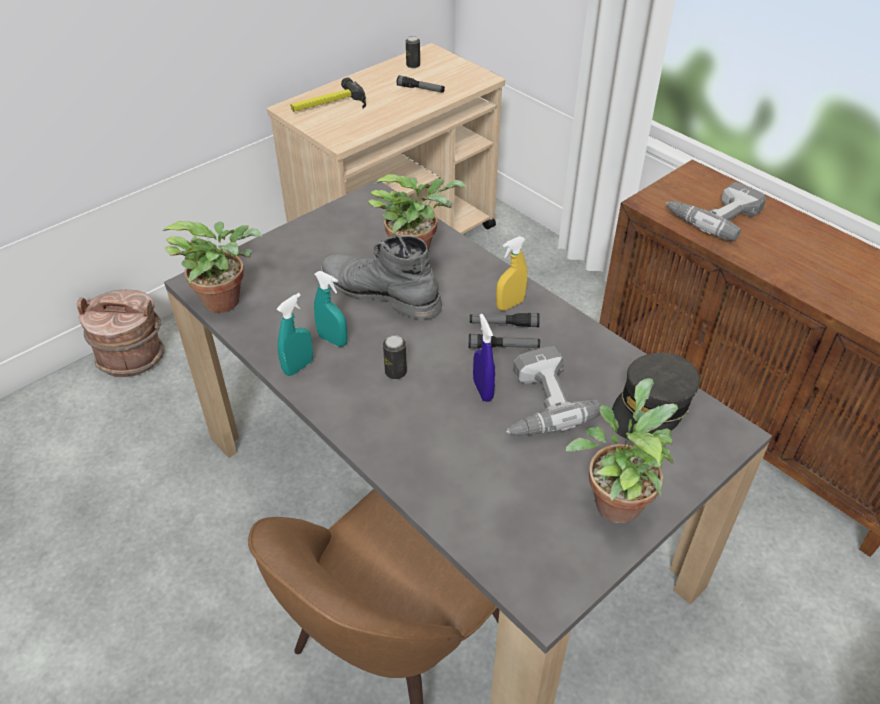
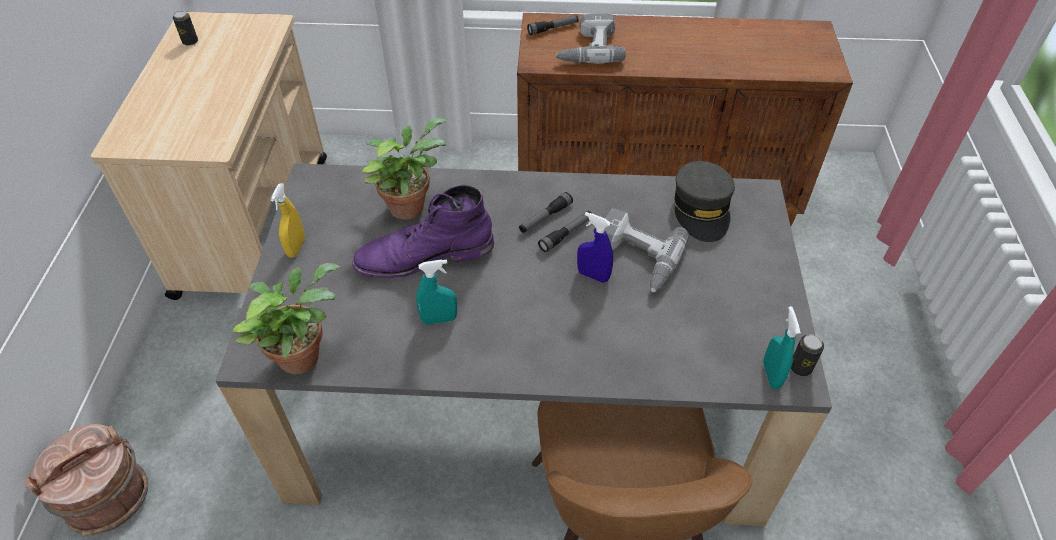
camera: 45 degrees left, 5 degrees up
(298, 367) = (441, 360): turquoise spray bottle -> turquoise spray bottle (771, 375)
(329, 105) = (156, 120): hammer -> none
(380, 292) = (424, 255): grey boot -> purple boot
(395, 372) = (519, 308): can -> can (800, 367)
(420, 89) = (228, 61): flashlight -> flashlight (553, 28)
(510, 305) = (530, 200): yellow spray bottle -> yellow spray bottle (296, 247)
(616, 499) = (755, 285): potted plant -> none

